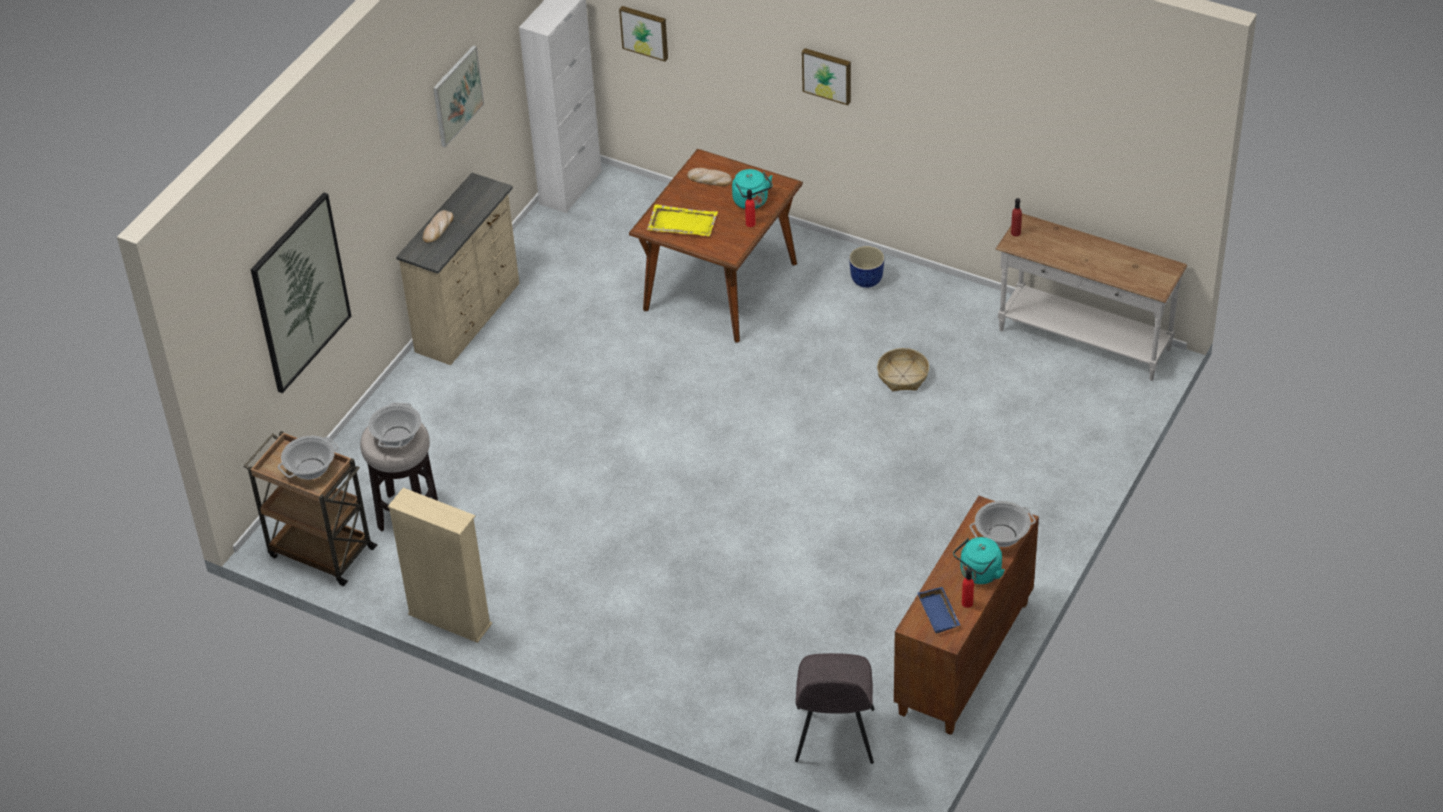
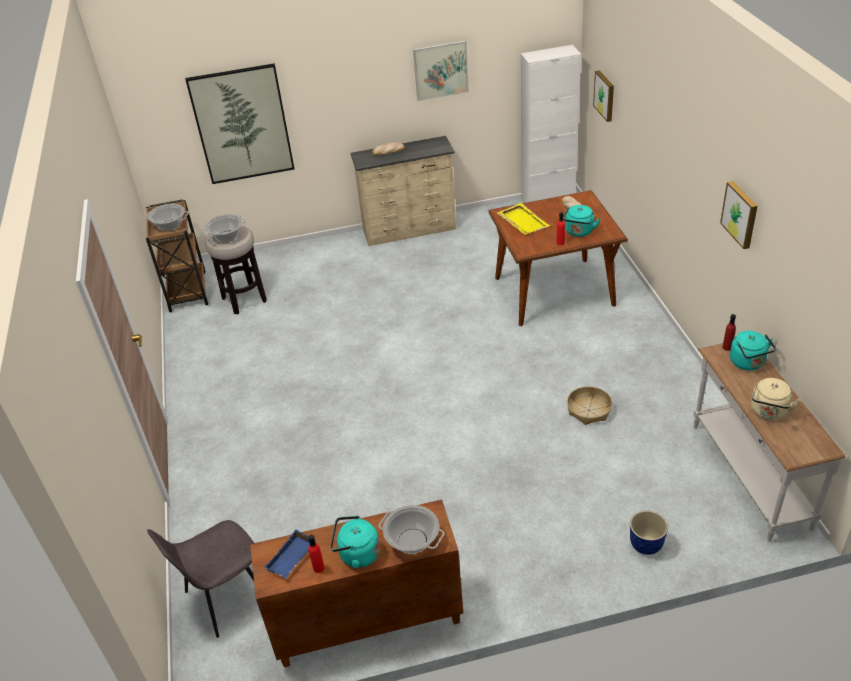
camera: 50 degrees right, 5 degrees down
(450, 619) = (179, 362): beige bookcase -> none
(827, 75) = (674, 159): picture -> picture (741, 214)
(867, 280) = (645, 341): planter -> planter (646, 545)
(1046, 236) = (748, 363): none -> turquoise kettle
(1105, 266) = (768, 412): none -> beige kettle

